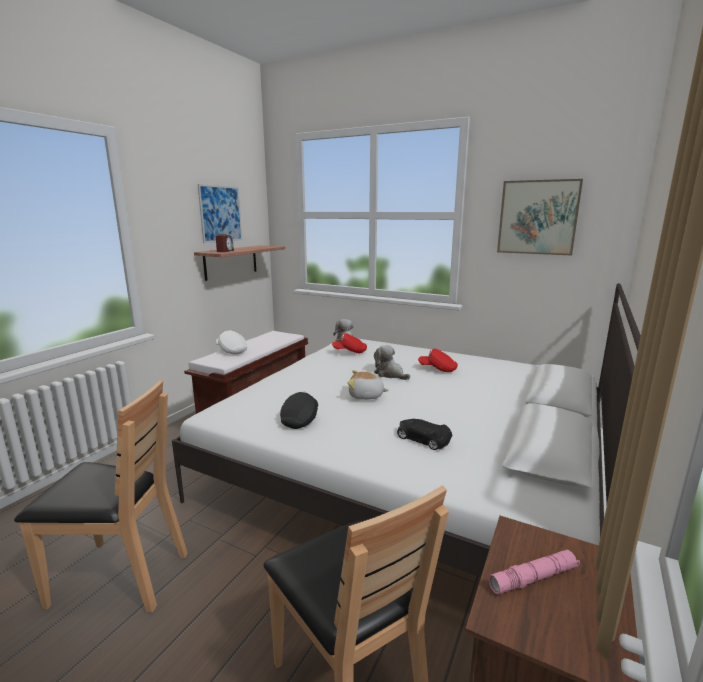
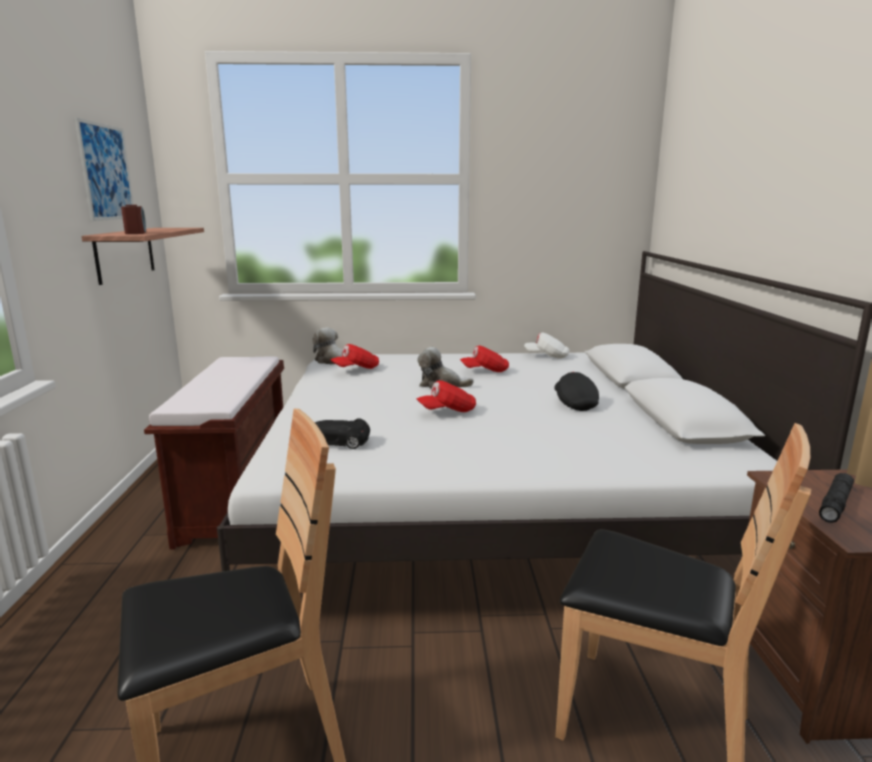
camera: 30 degrees left, 0 degrees up
(231, 351) = (200, 389): white cap -> white cap (546, 356)
(300, 420) = (407, 451): black cap -> black cap (575, 404)
(366, 396) = (447, 411): plush toy -> red cap
(423, 439) = (567, 437): black toy car -> black toy car (335, 442)
(533, 578) = (835, 504): pink flashlight -> black flashlight
(538, 217) = (557, 180): picture -> none

